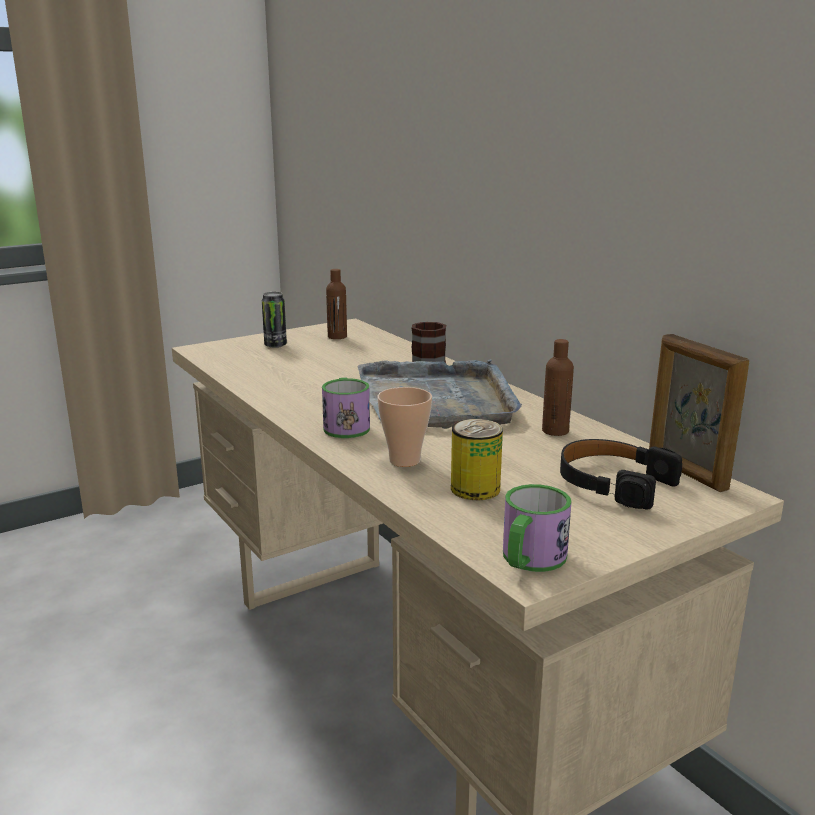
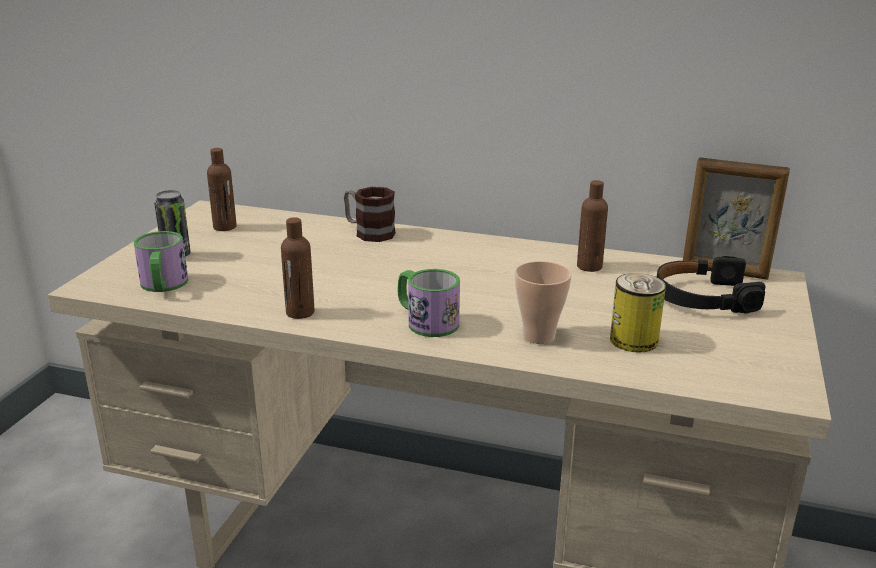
camera: 40 degrees left, 5 degrees up
(279, 396) = (300, 312): none -> brown bottle
(437, 400) = (452, 268): grey tray -> none
(529, 560) = (771, 383): mug -> mug (163, 286)

